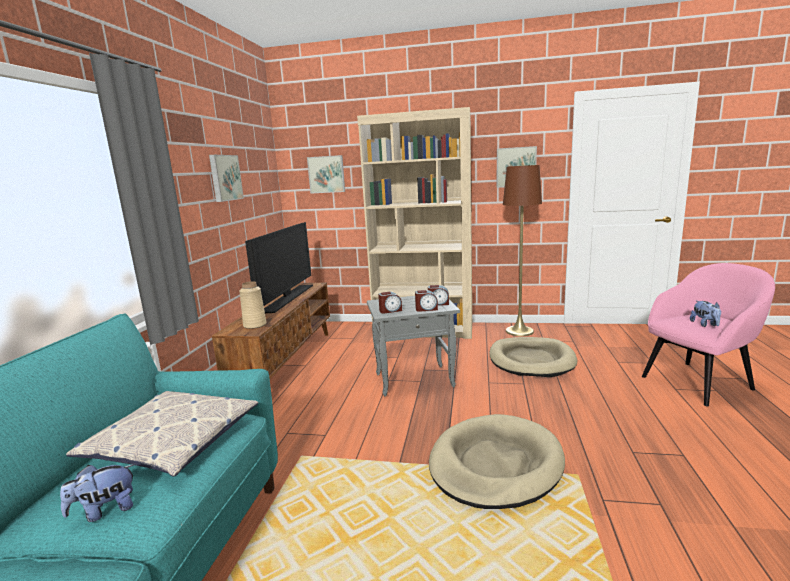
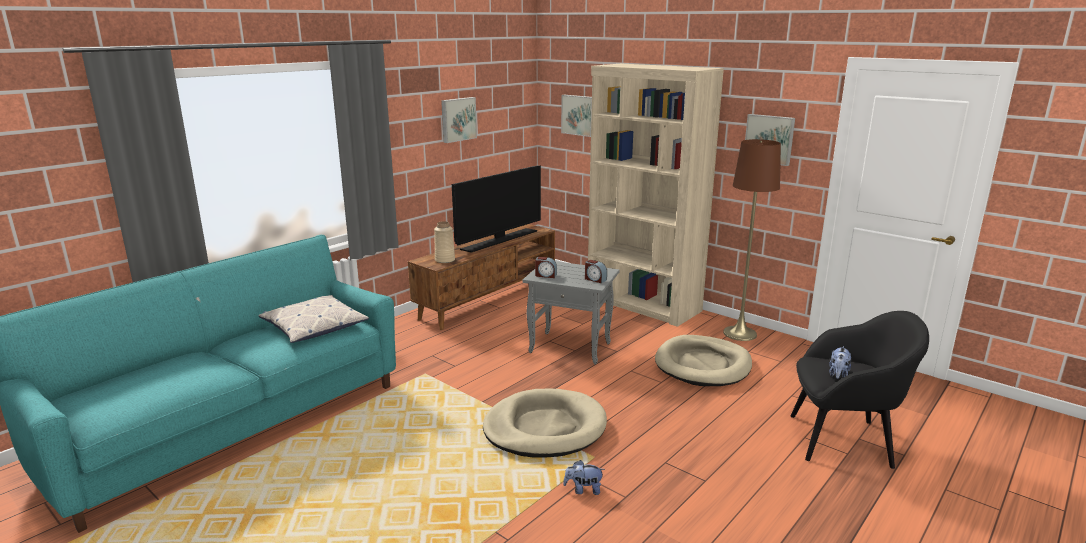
camera: 30 degrees right, 5 degrees up
(105, 511) = (258, 349): plush toy -> plush toy (583, 490)
(426, 309) = (575, 282): alarm clock -> none
(698, 382) = (843, 440): pink armchair -> black armchair

